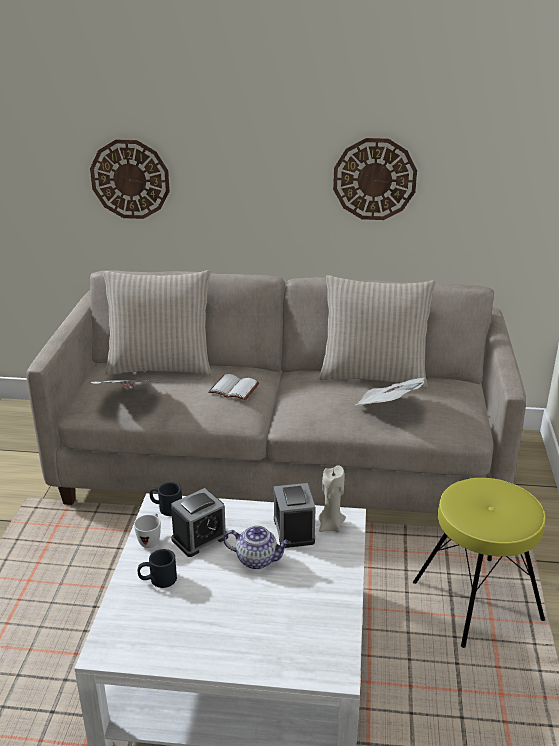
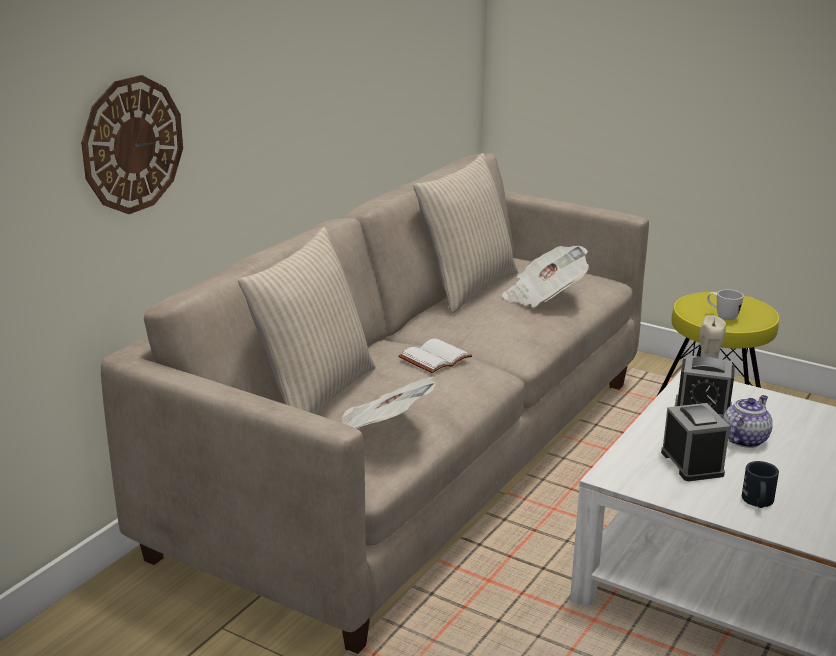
camera: 65 degrees left, 5 degrees down
(151, 540) = (681, 493): white mug -> white mug (722, 316)
(166, 507) = (620, 472): black mug -> none
(374, 179) = (363, 64): wall clock -> none

